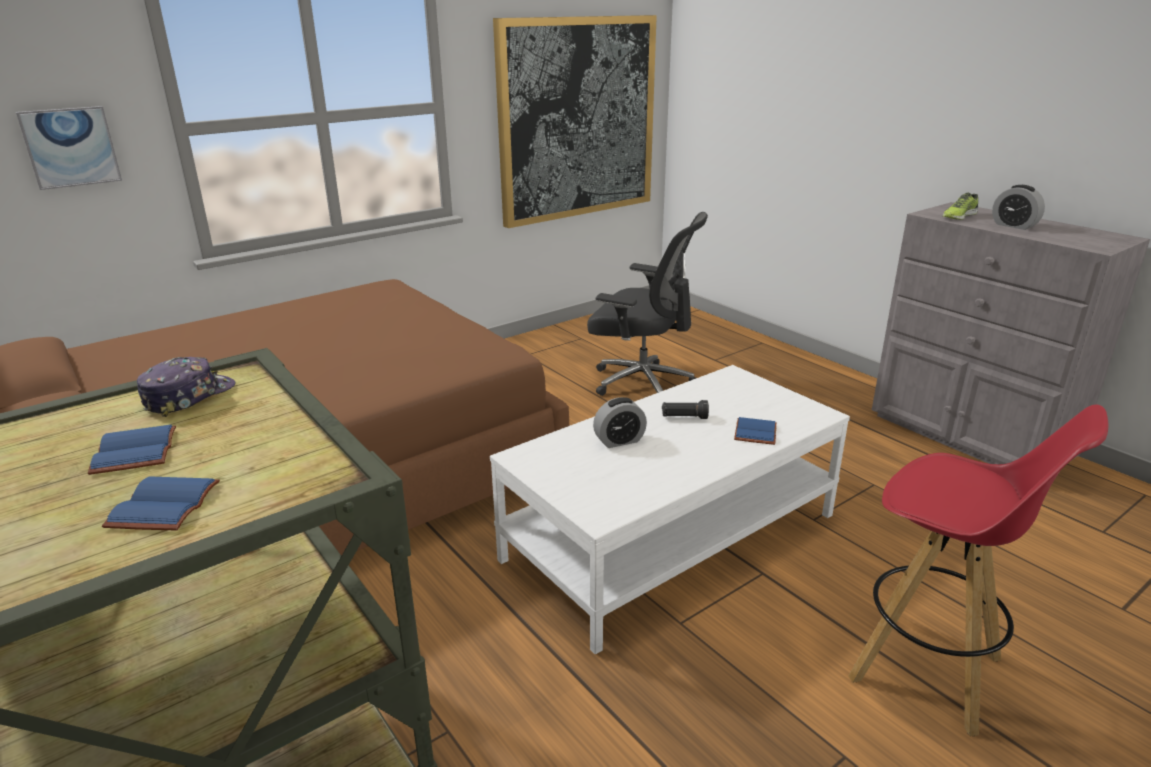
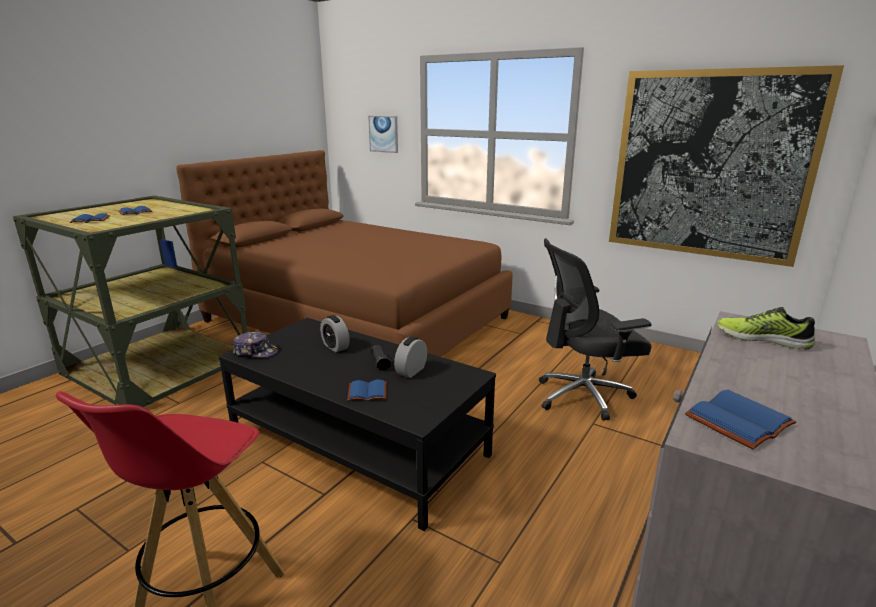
camera: 70 degrees right, 5 degrees down
(188, 396) = (183, 209): cap -> cap (256, 352)
(641, 383) = (584, 396): office chair -> office chair turned 75 degrees clockwise
(672, 536) = (358, 444): white coffee table -> black coffee table
(1014, 225) = (768, 374): alarm clock -> alarm clock (411, 371)
(1078, 241) = (740, 422): none -> blue book

